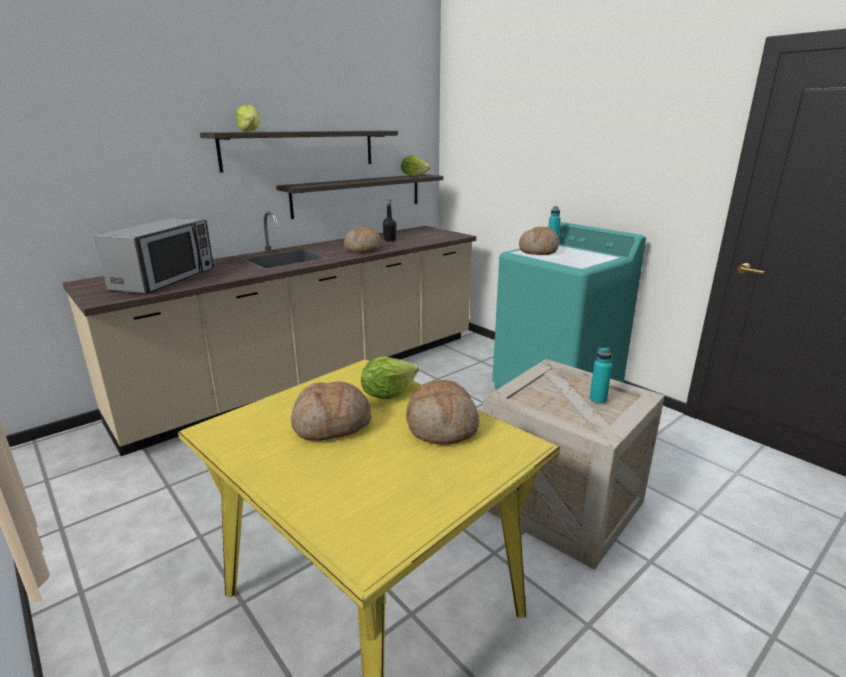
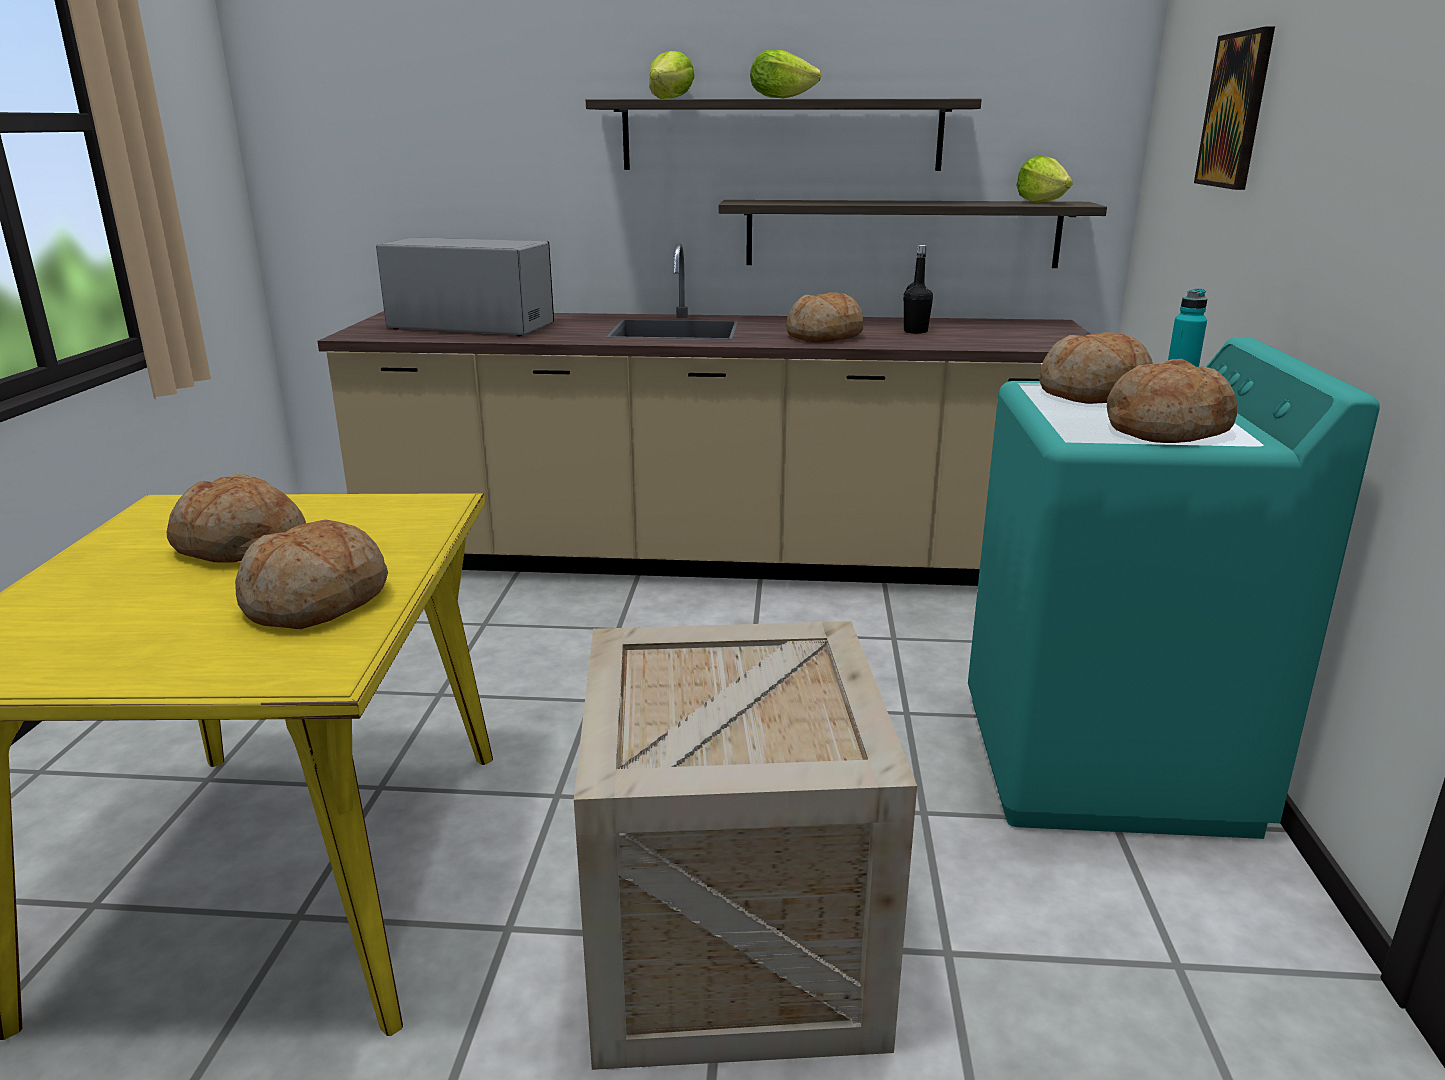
camera: 45 degrees right, 0 degrees up
(165, 279) = (471, 326): microwave -> microwave turned 135 degrees counterclockwise
(388, 394) = (378, 541): lettuce -> lettuce (780, 98)
(512, 137) = (1236, 110): none -> picture
(589, 258) = (1165, 430): none -> bread
(598, 399) = (763, 722): turquoise bottle -> none

